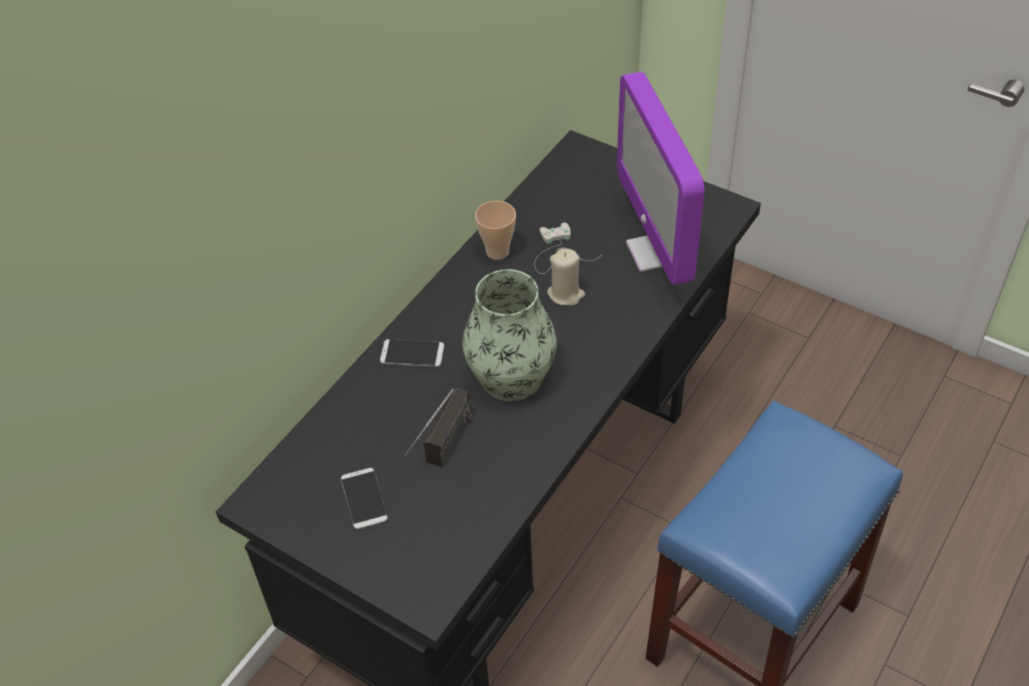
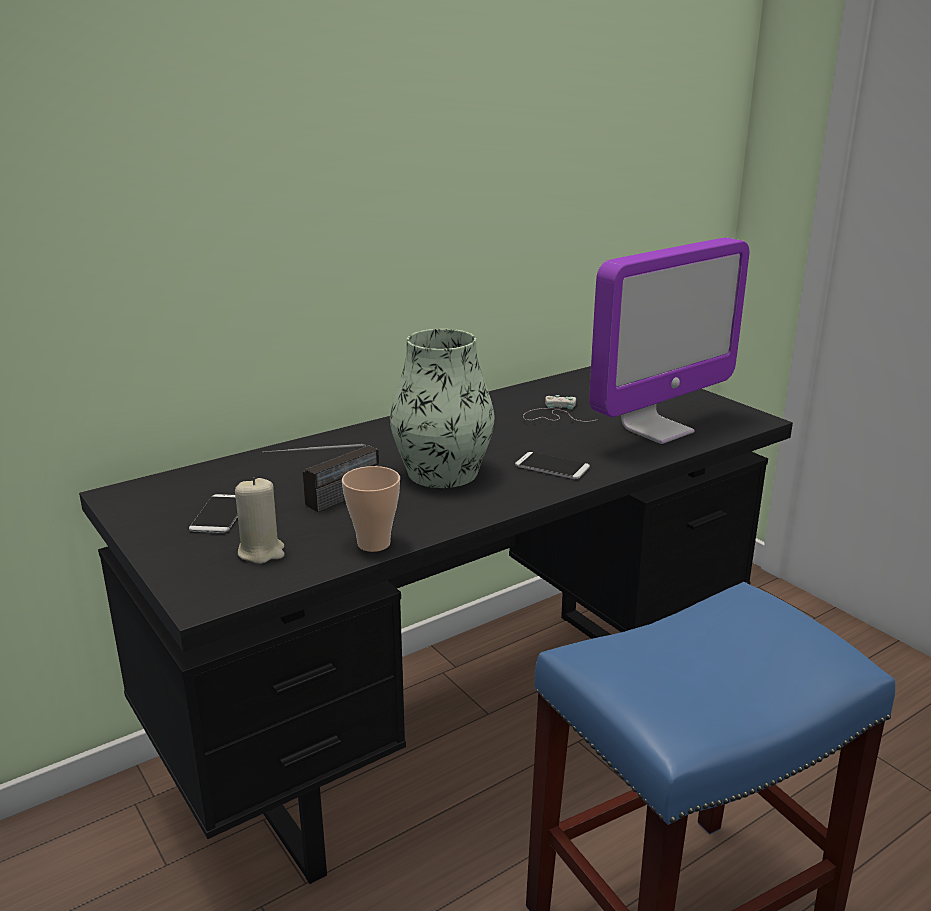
camera: 20 degrees right, 25 degrees down
(412, 354) = (360, 442): phone -> phone (552, 467)
(497, 252) = (495, 404): cup -> cup (374, 544)
(566, 294) = (542, 437): beige candle -> beige candle (261, 551)
(656, 252) = (657, 430): monitor -> monitor turned 135 degrees counterclockwise

